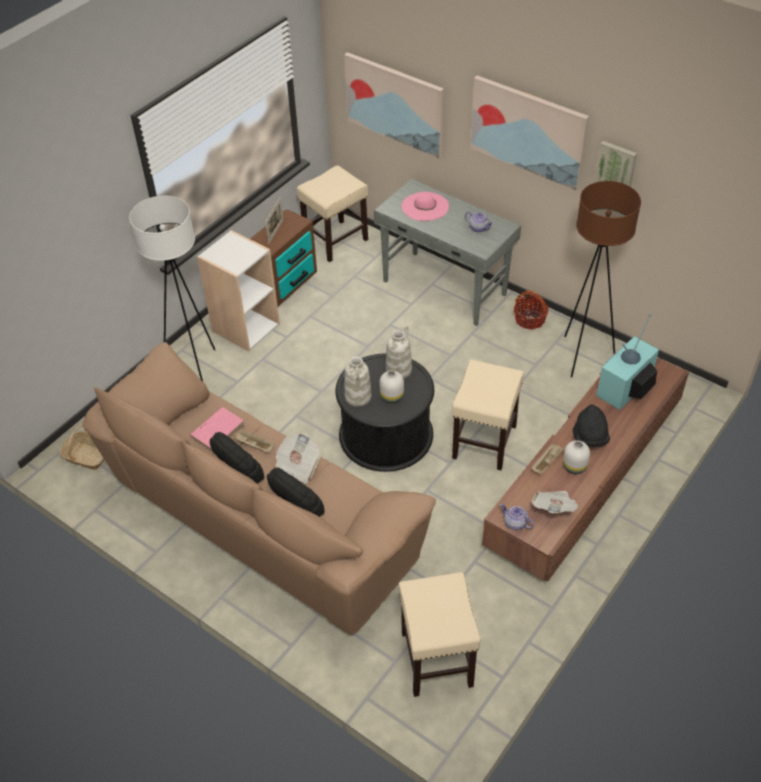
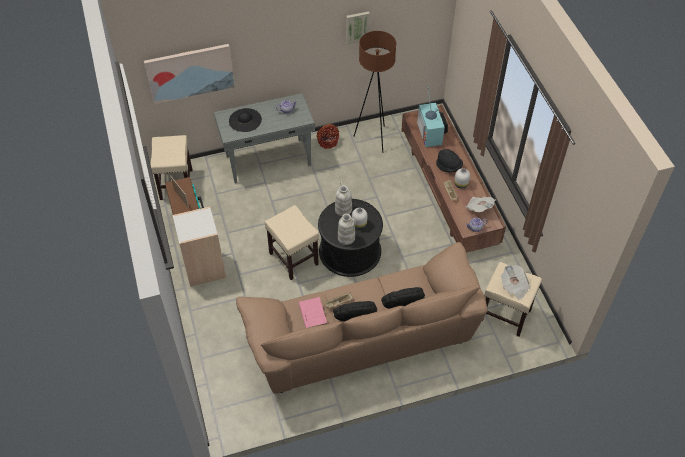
camera: 55 degrees left, 5 degrees up
(87, 456) = (232, 404): basket -> none
(194, 369) = (213, 312): white floor lamp -> none
(296, 468) = (372, 293): newspaper -> newspaper (514, 286)
(425, 206) = (245, 120): pink hat -> black hat
(484, 442) = (393, 214): beige stool -> beige stool (294, 259)
(528, 131) = (295, 36): picture -> none

